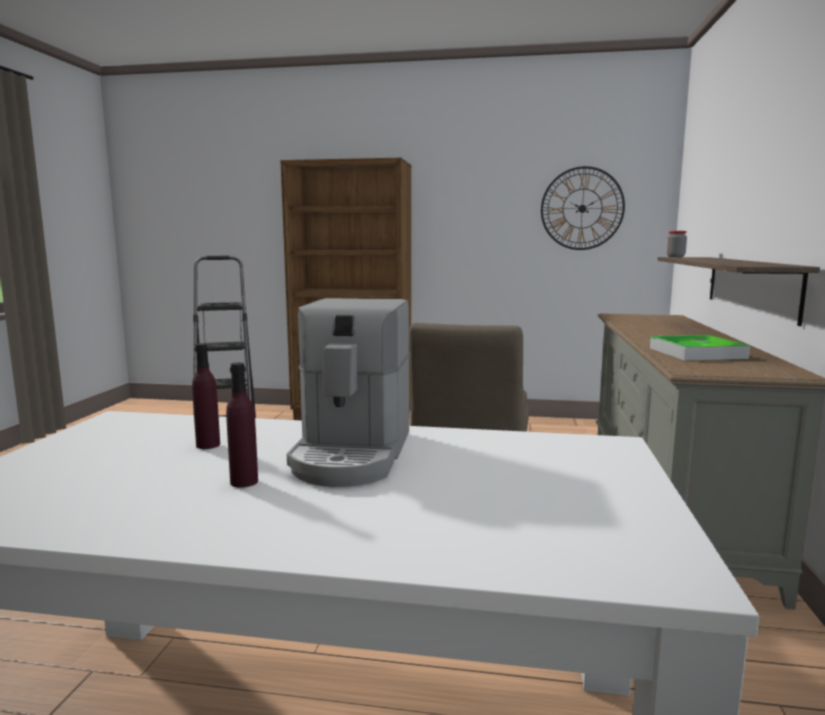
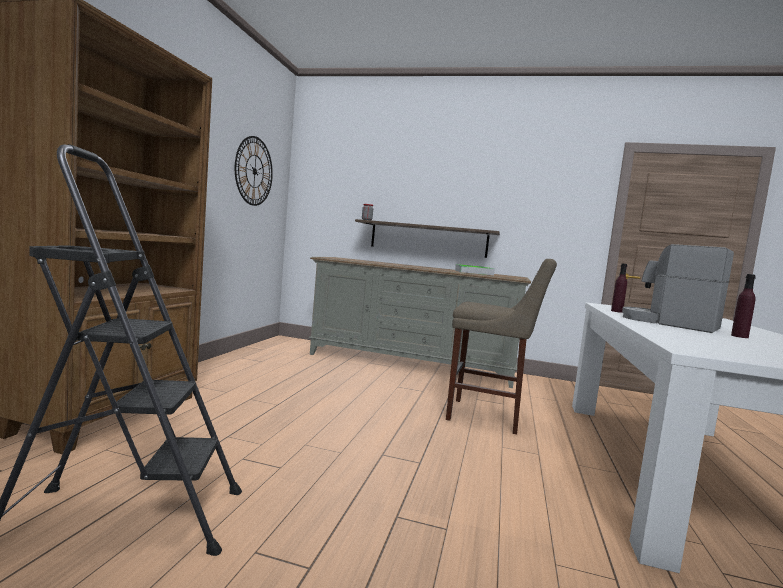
camera: 85 degrees left, 5 degrees down
(208, 445) = (702, 337): purple bottle -> purple bottle (616, 311)
(353, 454) = (669, 323): coffee machine -> coffee machine turned 150 degrees counterclockwise

